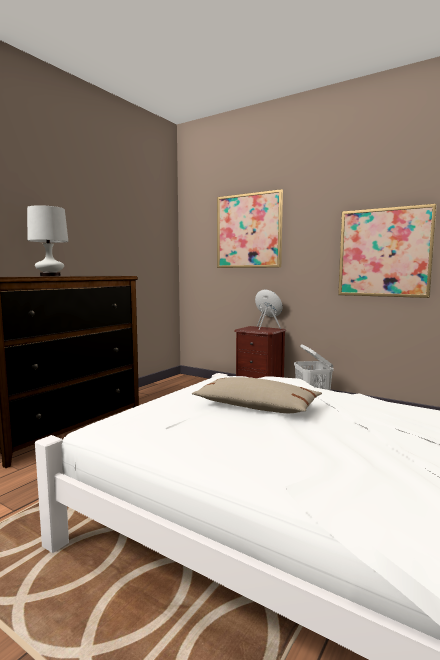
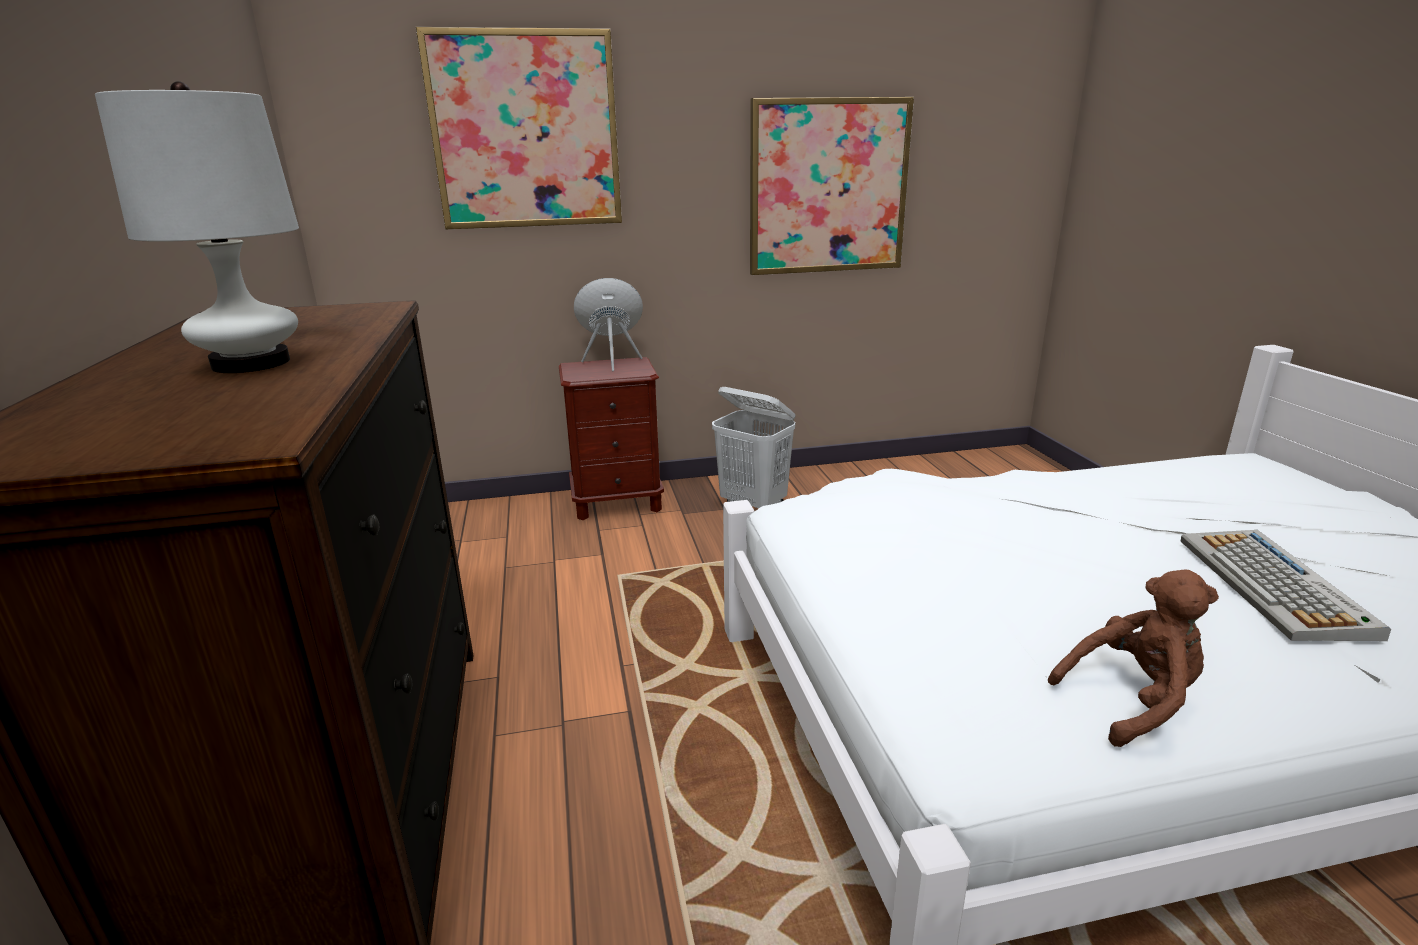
camera: 45 degrees left, 15 degrees up
(172, 443) = (1132, 701): none -> brown plush toy
(256, 406) = (1005, 557): beige pillow -> none
(346, 453) = (1274, 586): none -> keyboard

